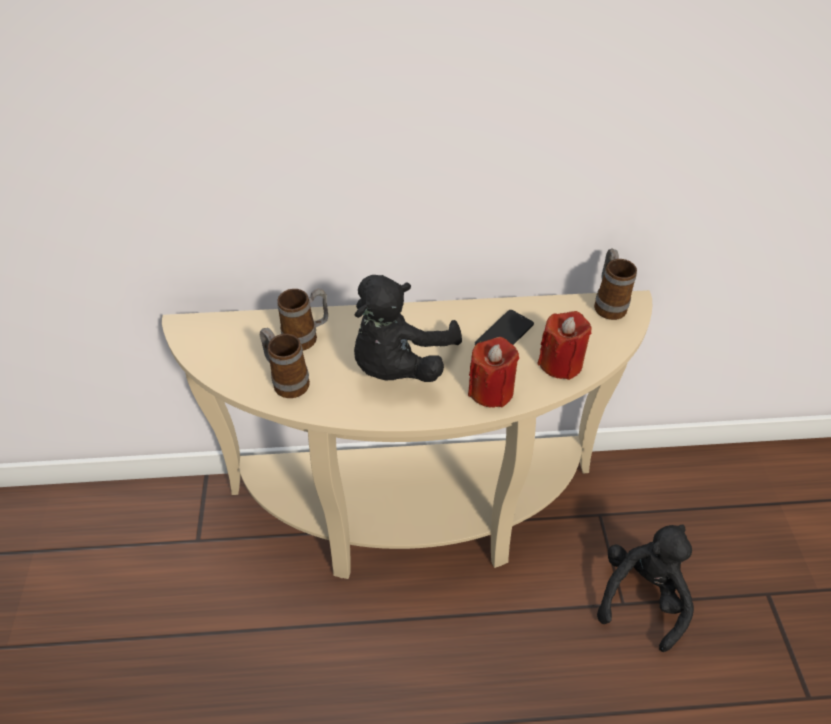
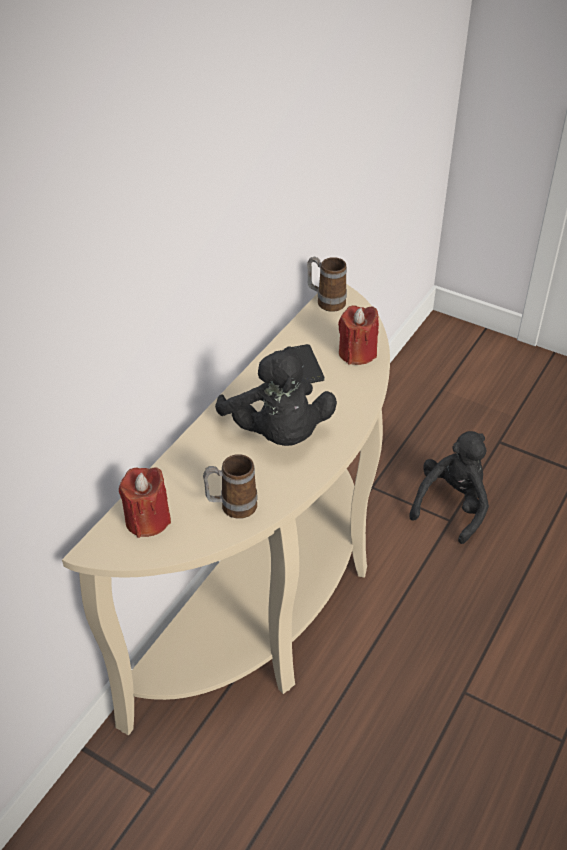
camera: 55 degrees left, 5 degrees down
(307, 337) = (195, 473): mug -> none
(491, 390) = (350, 399): red candle -> red candle (147, 520)
(642, 595) = (452, 506): black plush toy -> black plush toy turned 60 degrees clockwise

